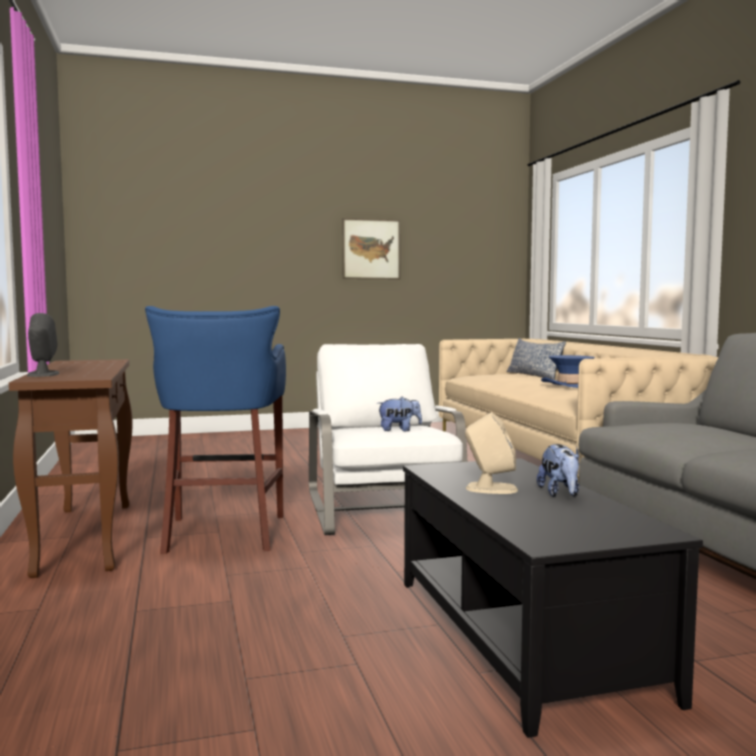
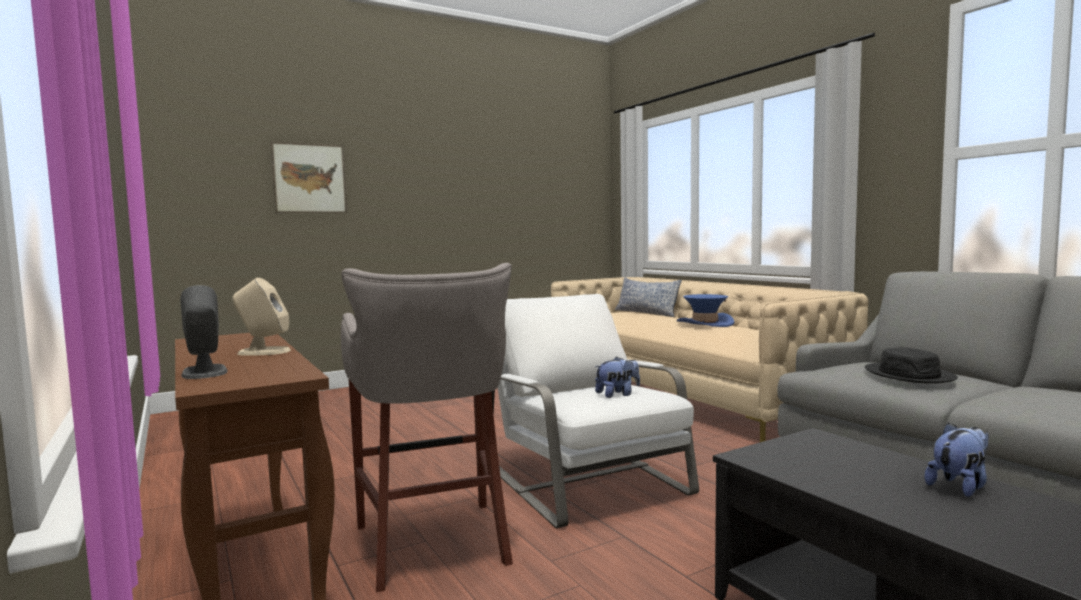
camera: 15 degrees left, 0 degrees up
(222, 534) = (434, 545): blue stool -> grey stool
(371, 249) = (472, 192): picture -> picture (309, 178)
(490, 489) = (875, 487): beige speaker -> beige speaker (263, 352)
(560, 494) = (960, 486): plush toy -> plush toy turned 105 degrees counterclockwise
(687, 431) = (909, 375): none -> black hat

